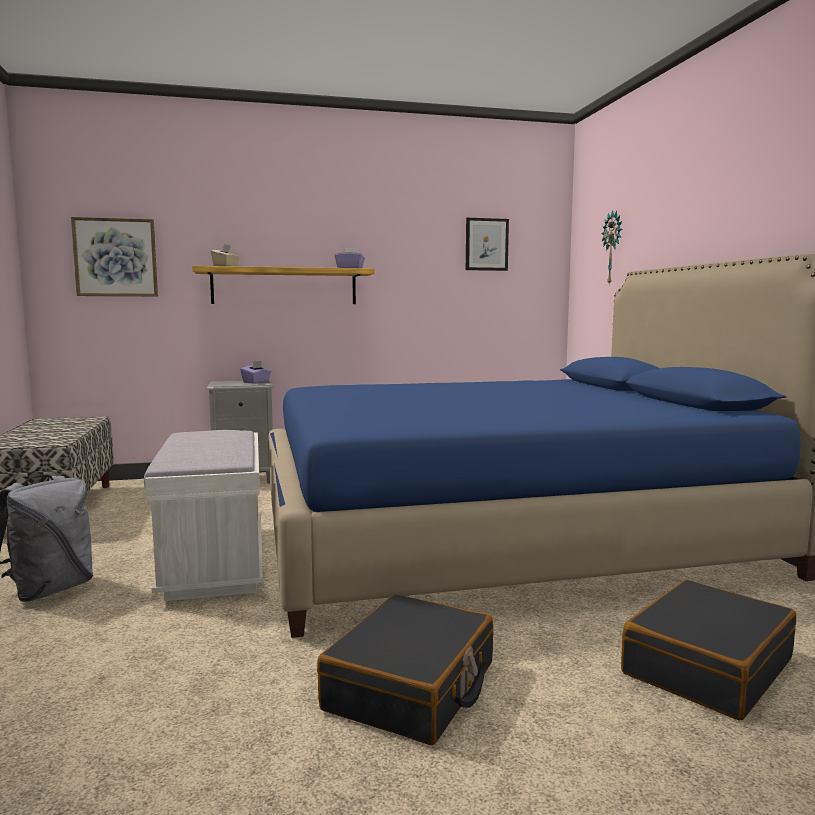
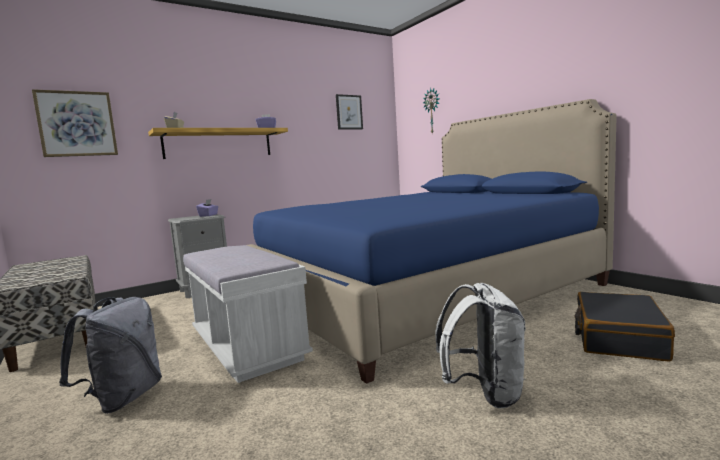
camera: 20 degrees left, 0 degrees up
(412, 687) = (484, 393): black suitcase -> white backpack

